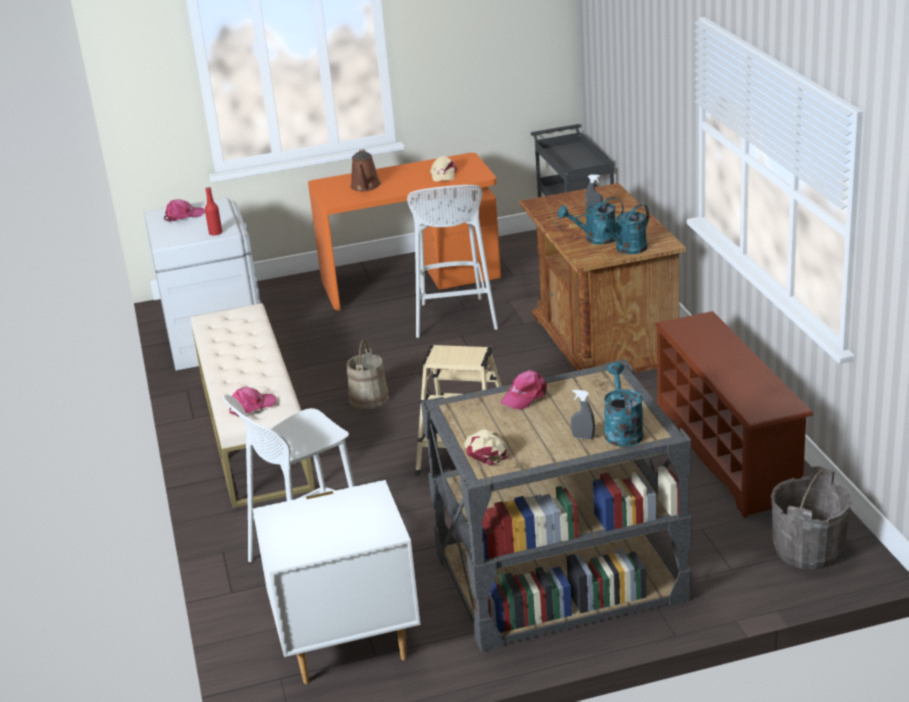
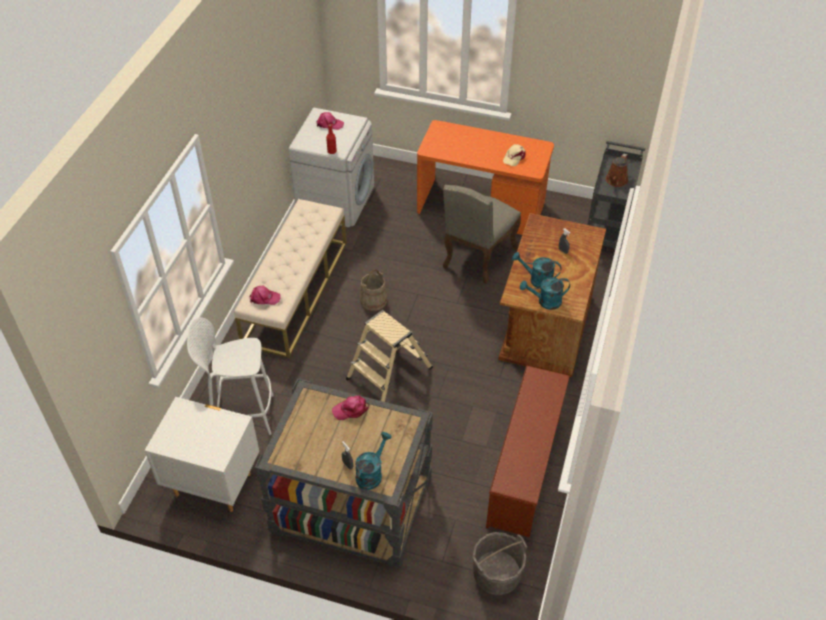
camera: 30 degrees right, 20 degrees up
(365, 187) = (459, 144): brown watering can -> brown watering can (615, 181)
(454, 318) = (476, 258): white stool -> grey chair
(485, 451) = (290, 442): beige cap -> none

